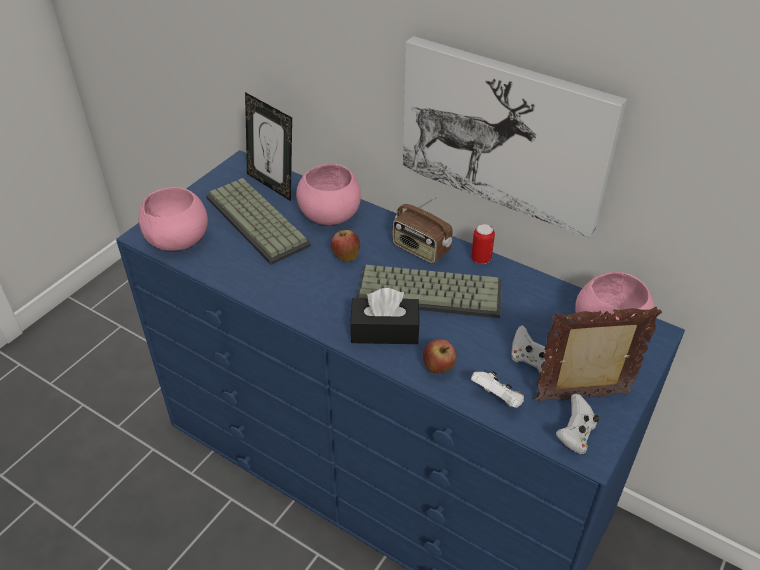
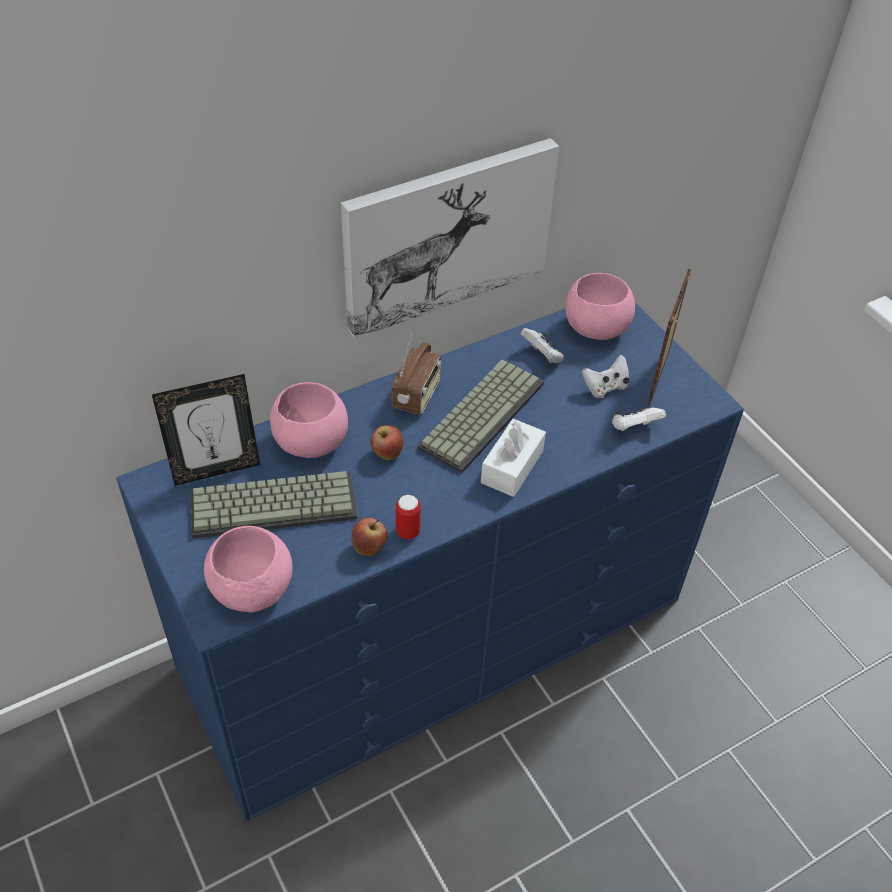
camera: 65 degrees left, 5 degrees up
(384, 331) = (512, 467): black tissue box -> white tissue box
(420, 249) = (417, 395): radio -> radio turned 45 degrees counterclockwise
(438, 368) = (579, 450): apple -> apple (369, 547)
(481, 259) = (460, 361): can -> can (408, 531)
(575, 435) = (693, 401): white game controller -> white game controller (542, 356)

